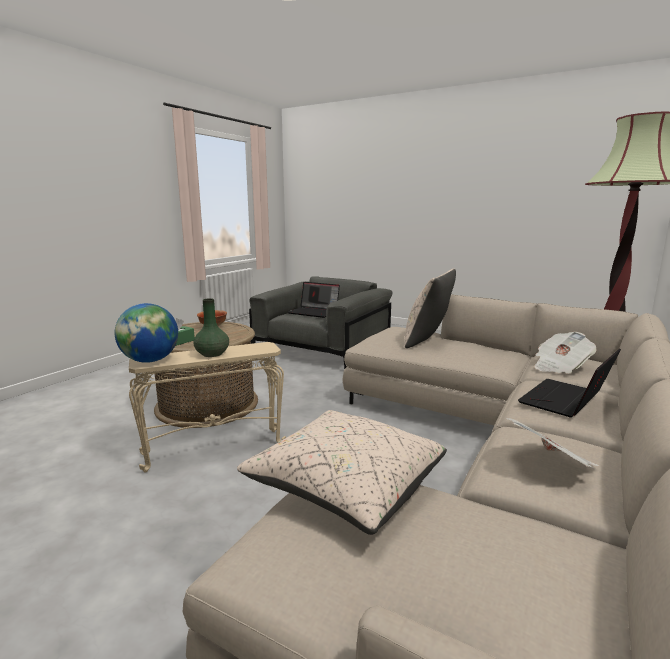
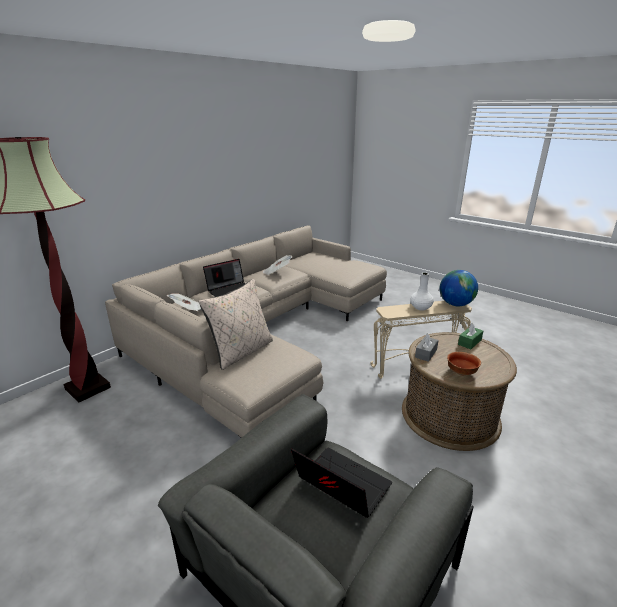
camera: 170 degrees left, 10 degrees up
(212, 354) = (420, 307): green vase -> white vase
(236, 333) = (426, 353): none -> grey tissue box
(346, 486) = (346, 275): beige pillow -> none

